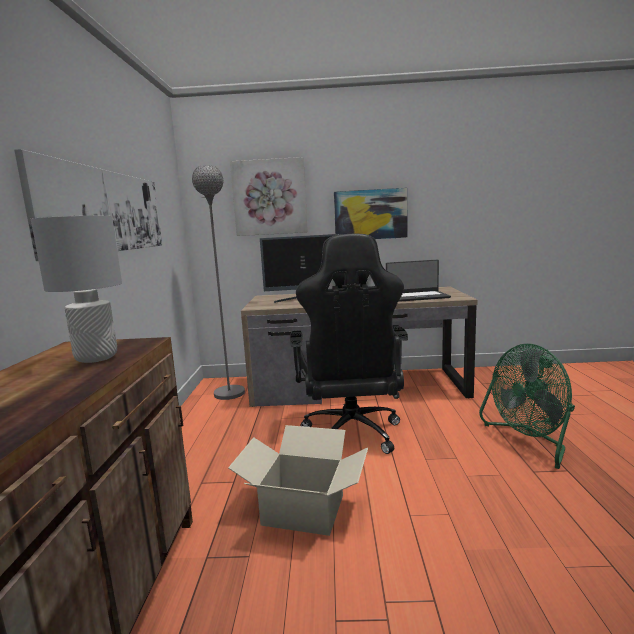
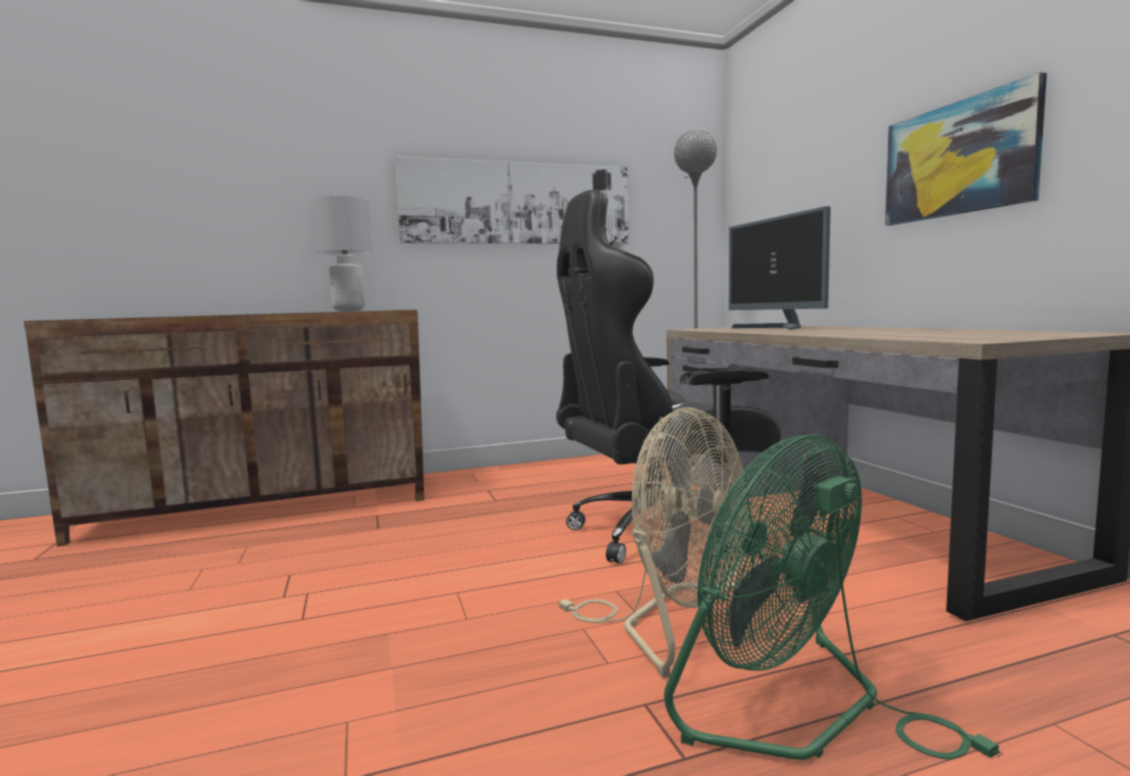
camera: 70 degrees right, 5 degrees down
(269, 197) = (806, 161): picture -> none
(303, 509) = (455, 536): cardboard box -> none
(417, 297) = (917, 335): laptop -> none
(460, 450) = (673, 619): none -> beige fan

